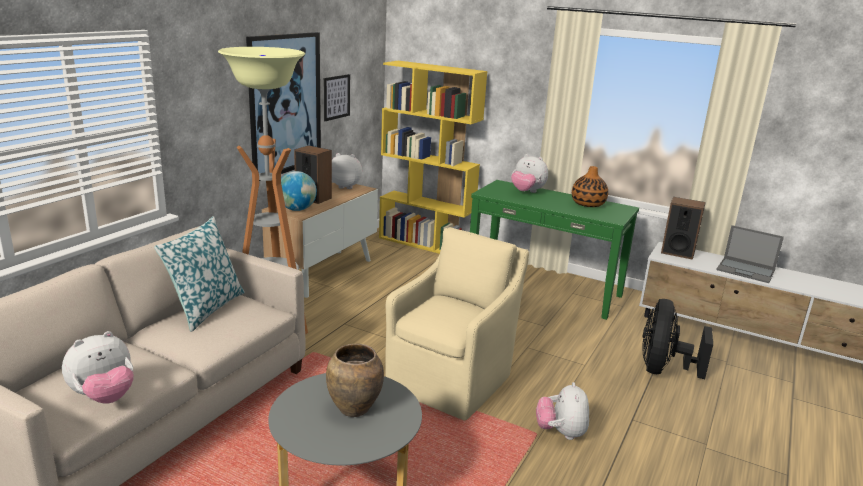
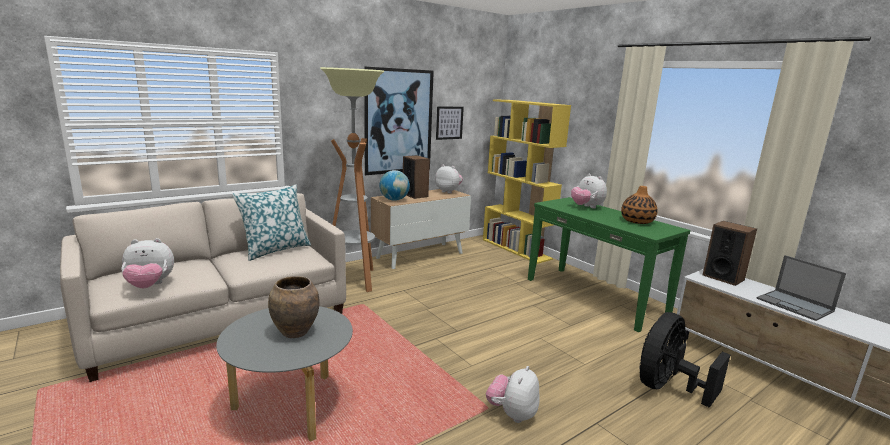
camera: 25 degrees right, 5 degrees down
(452, 380) = (450, 347): beige armchair -> none

